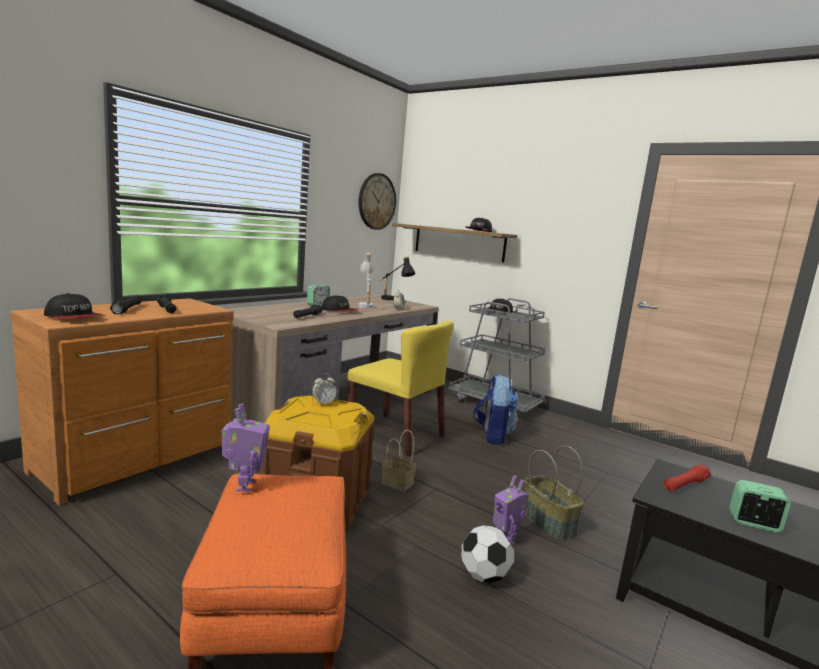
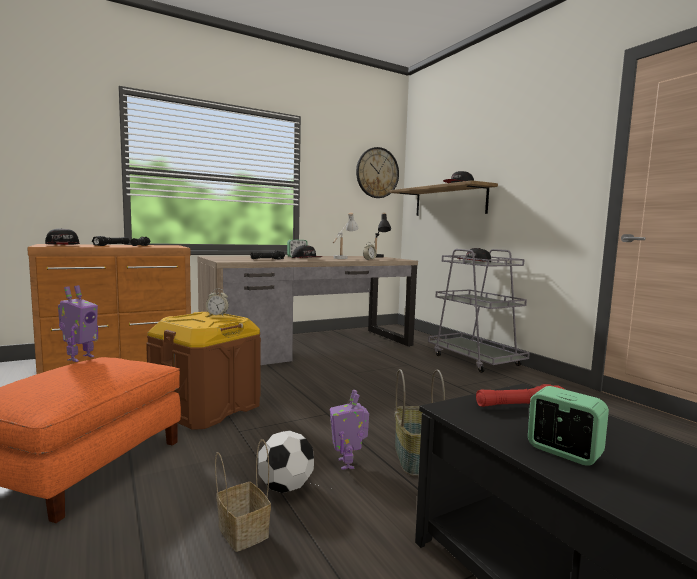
camera: 25 degrees right, 5 degrees down
(396, 434) = (341, 371): yellow chair -> none
(396, 483) = (294, 404): basket -> basket (241, 531)
(492, 435) = (441, 382): backpack -> none

